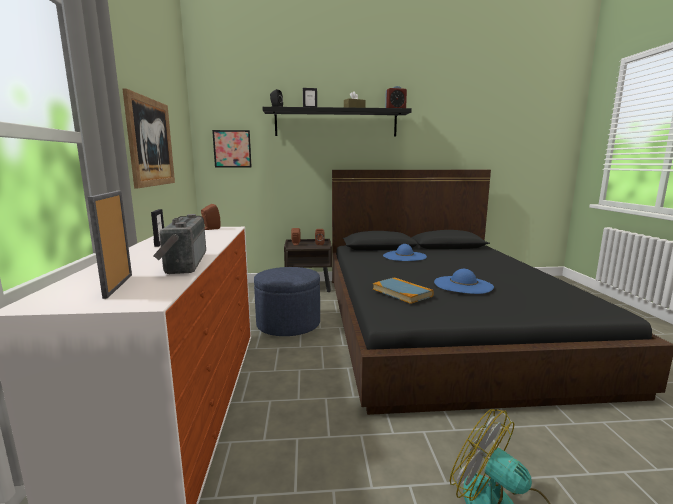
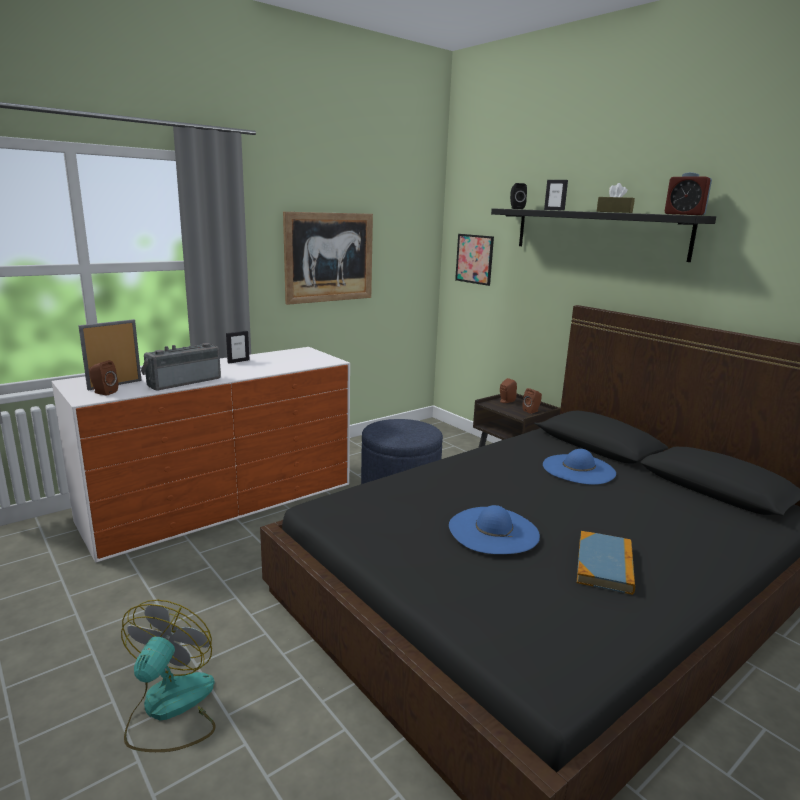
camera: 55 degrees right, 5 degrees up
(210, 229) = (318, 357): brown speaker -> brown speaker (103, 392)
(402, 292) = (401, 497): book -> book (605, 565)

